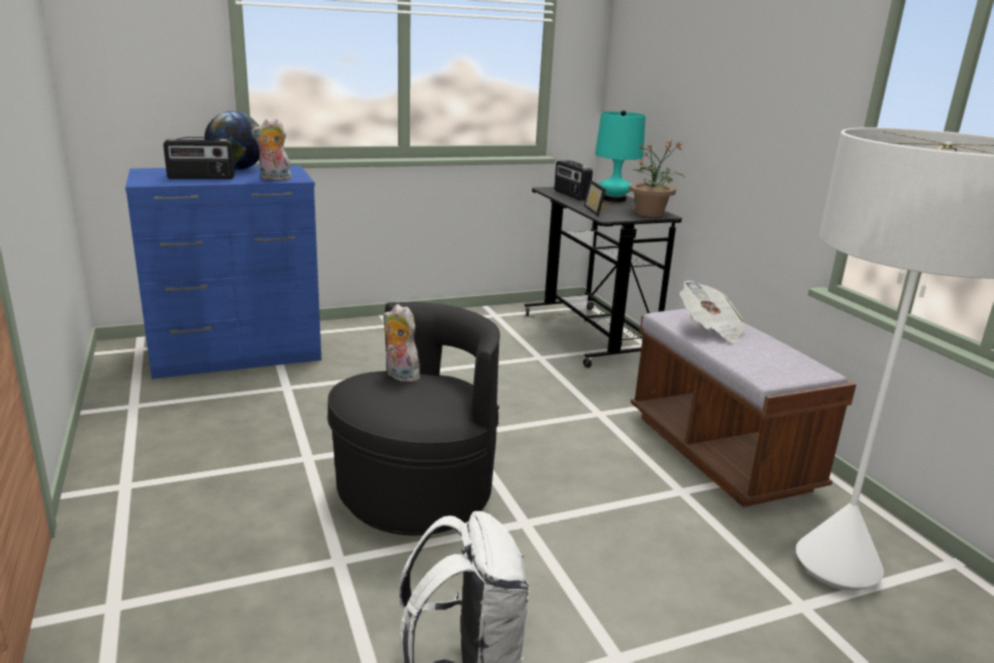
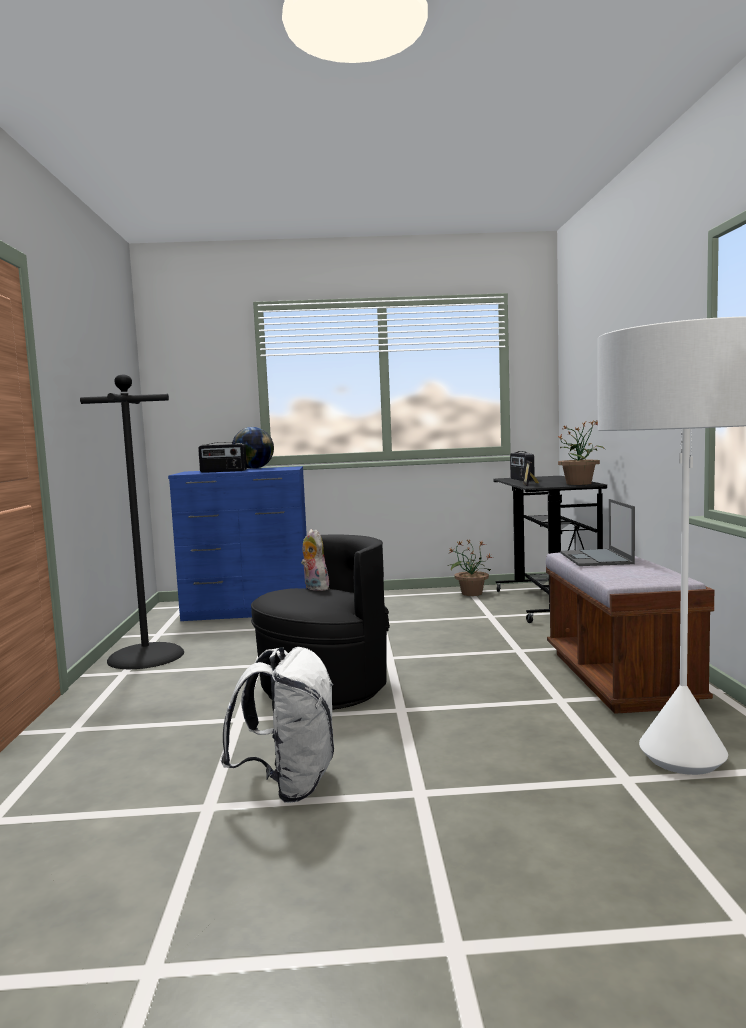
camera: 20 degrees right, 15 degrees down
(140, 451) = (146, 656): none -> black clothes rack
(274, 179) = (272, 469): plush toy -> none
(498, 319) = (471, 593): none -> potted plant
(614, 199) = (558, 479): turquoise table lamp -> none
(711, 329) = (596, 558): newspaper -> laptop

